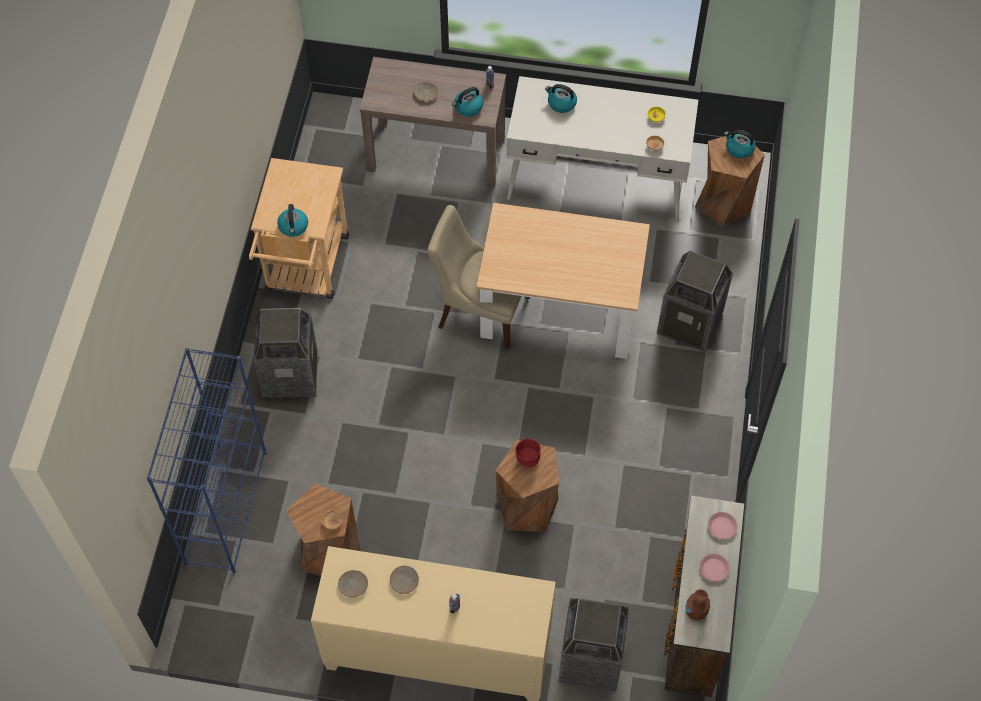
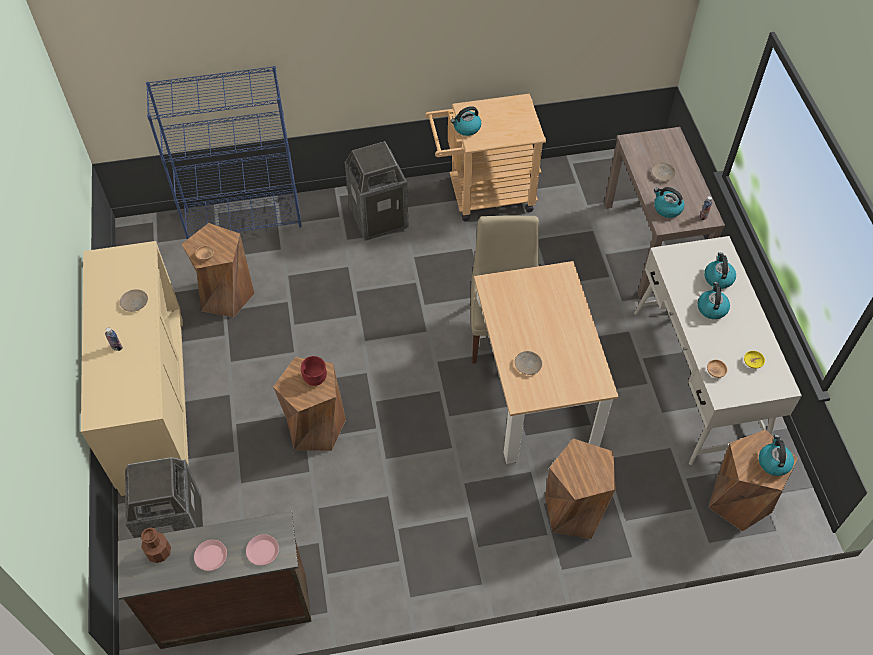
camera: 70 degrees right, 5 degrees down
(352, 585) = (122, 268): beige plate -> beige plate (528, 364)
(590, 121) = (711, 308): none -> kettle
(690, 323) = (574, 510): trash can -> brown stool

